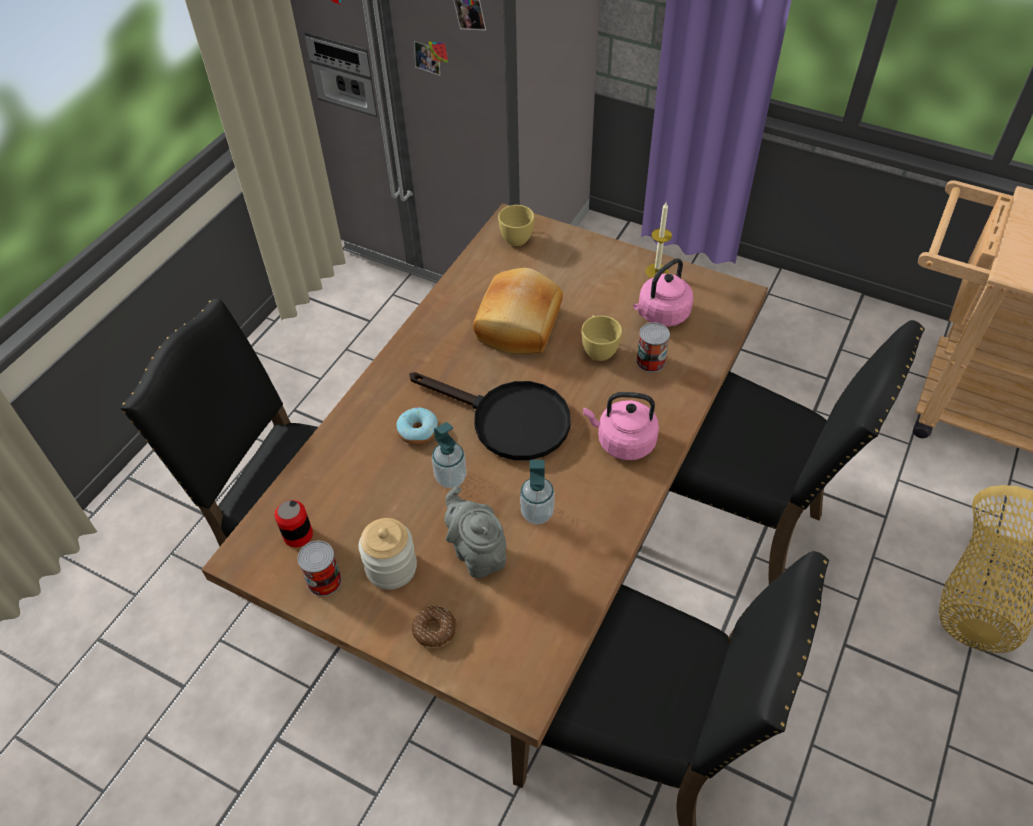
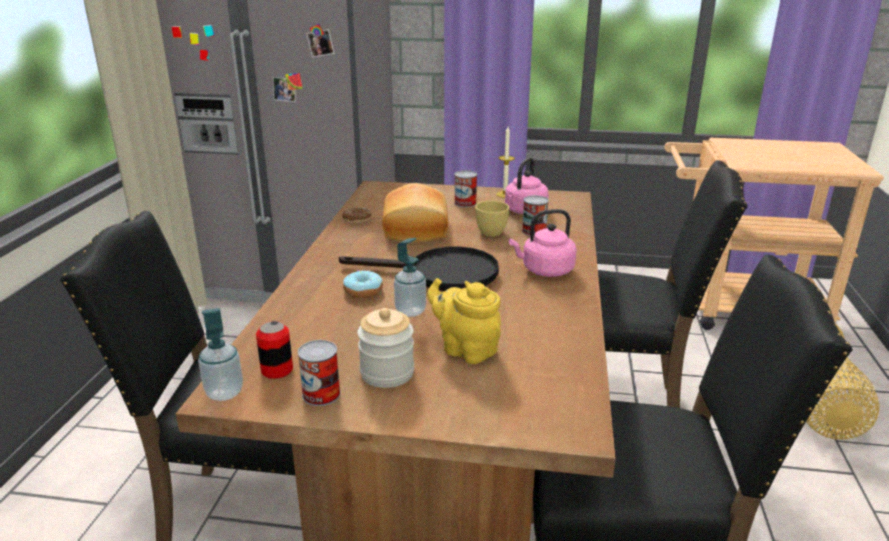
camera: 20 degrees left, 25 degrees down
(434, 630) = (457, 405): donut -> donut (357, 220)
(477, 553) = (465, 349): grey teapot -> yellow teapot
(516, 236) = (384, 192): yellow cup -> none
(537, 513) = (503, 318): soap dispenser -> soap dispenser (224, 393)
(599, 281) = (465, 203): none -> can

